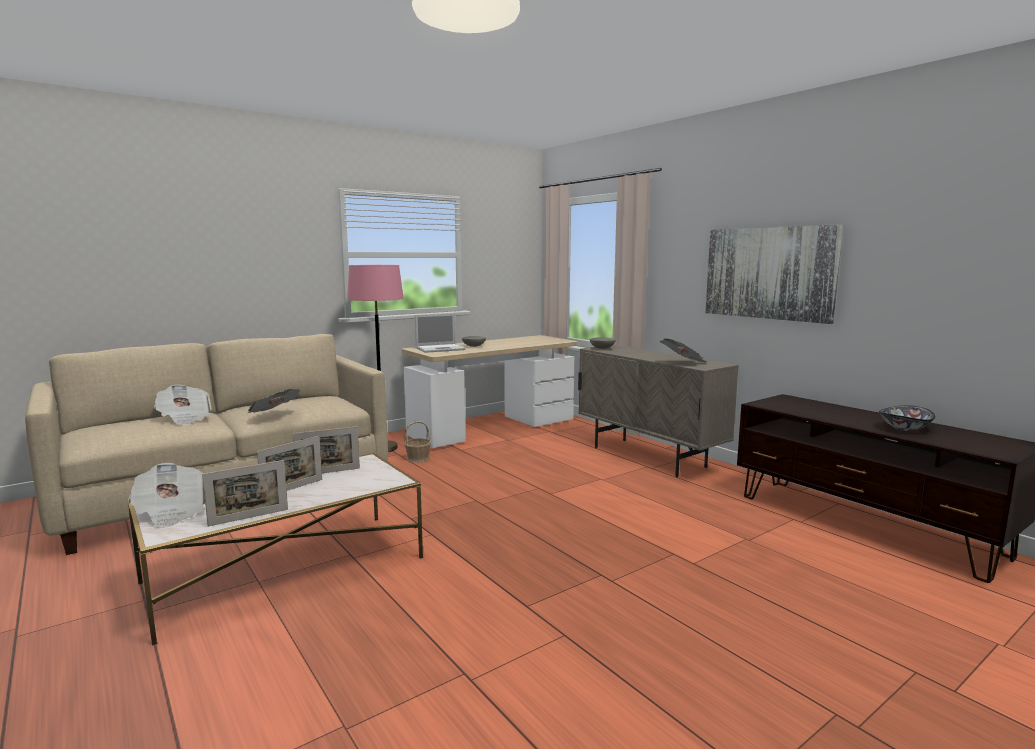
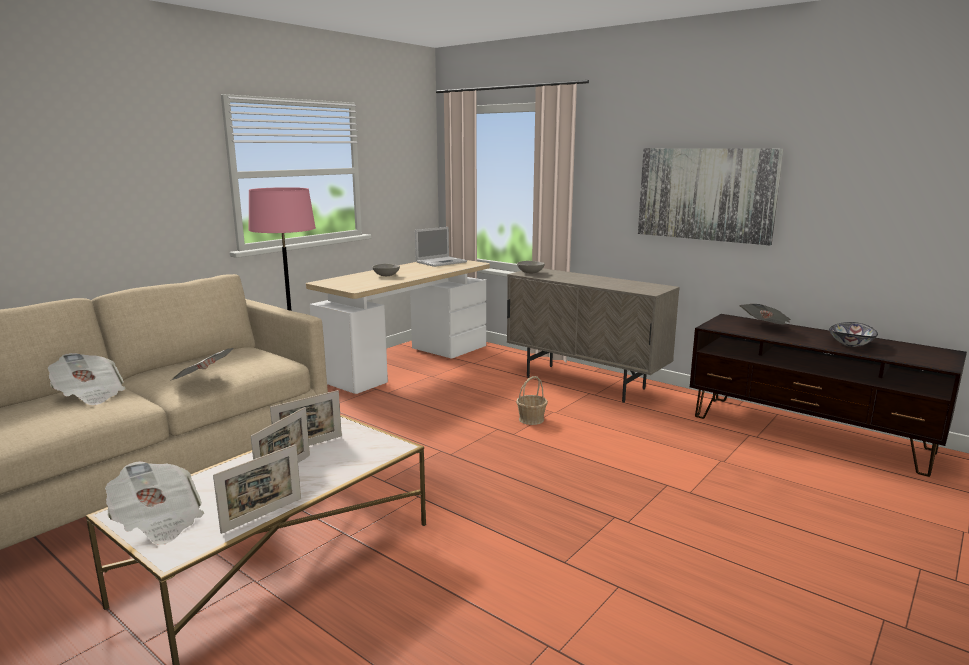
camera: 15 degrees left, 5 degrees up
(418, 459) = (347, 408): basket -> basket (531, 419)
(441, 349) = (352, 281): laptop -> laptop (442, 262)
(683, 363) = (628, 287): newspaper -> newspaper (765, 327)

